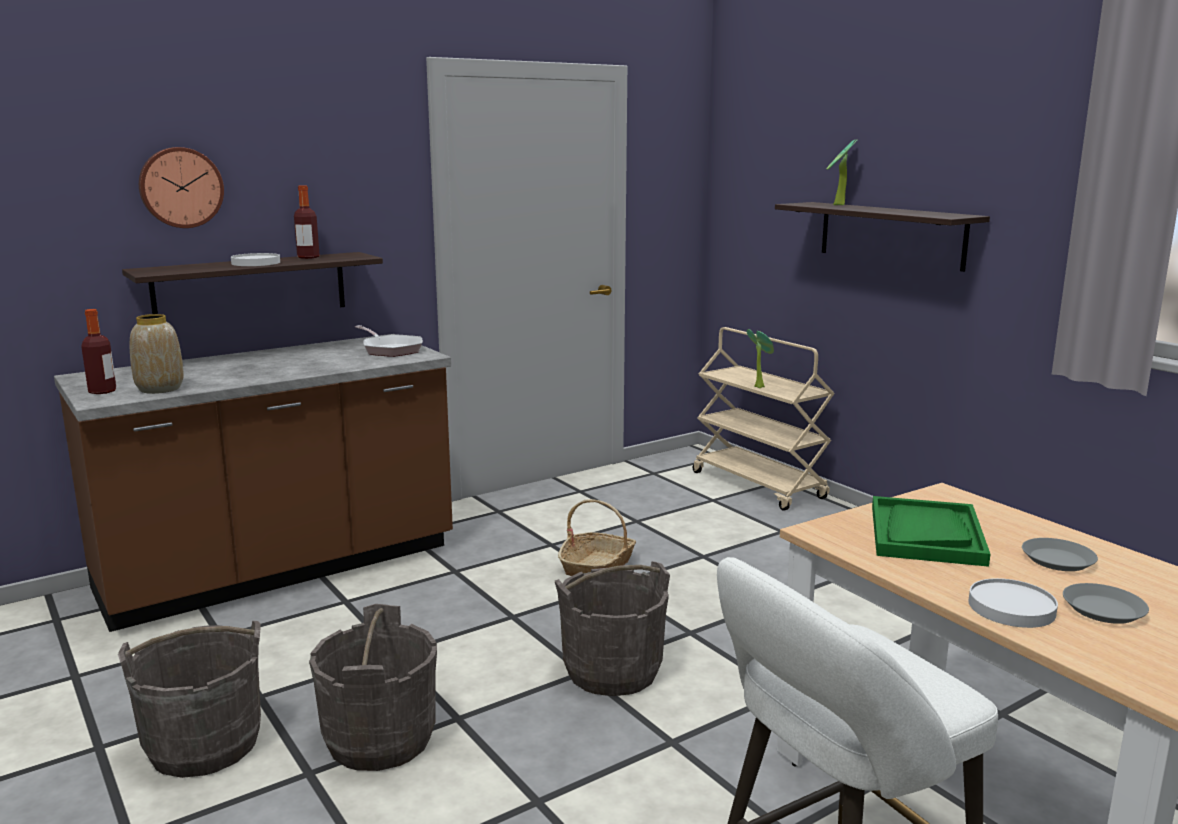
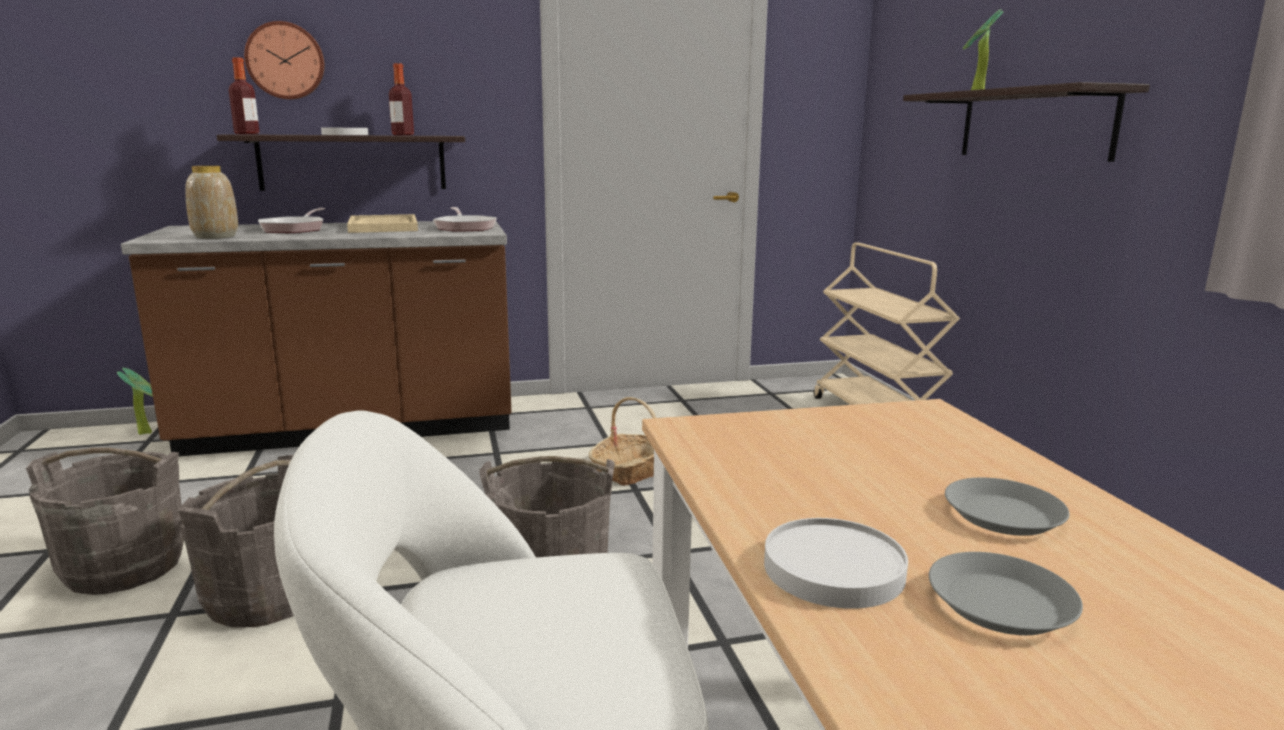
camera: 20 degrees right, 0 degrees up
(102, 391) = (171, 235): bottle -> bottle (247, 134)
(218, 368) = (295, 229): none -> frying pan
(304, 356) = (383, 227): none -> beige tray
(759, 386) = (876, 305): potted plant -> potted plant (147, 432)
(925, 534) = (831, 451): green tray -> none

